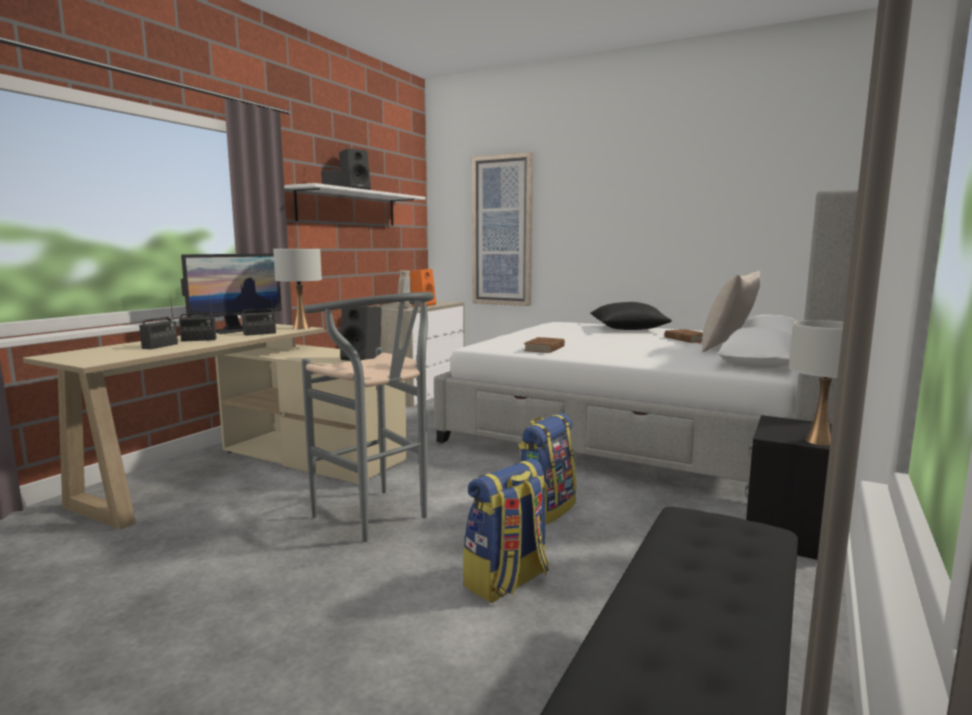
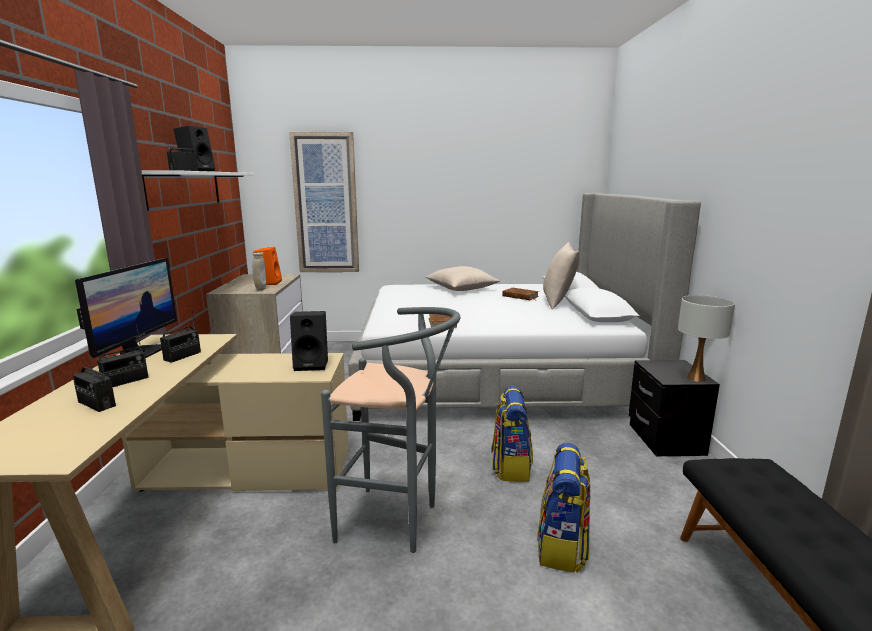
camera: 30 degrees left, 5 degrees up
(160, 346) = (96, 404): radio -> radio turned 135 degrees clockwise
(301, 328) = (213, 338): white table lamp -> none
(628, 329) = (461, 289): black pillow -> beige pillow

